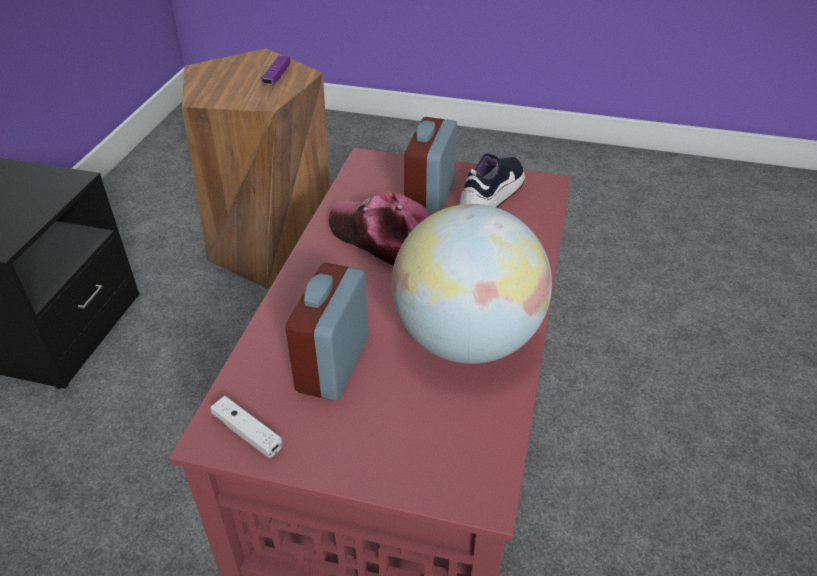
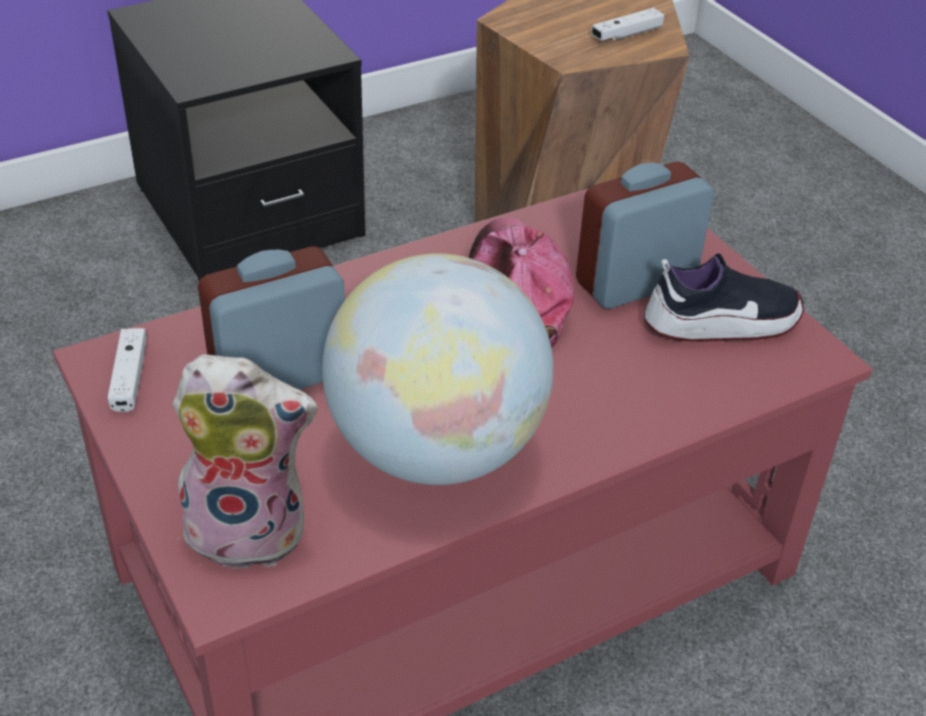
camera: 45 degrees right, 0 degrees up
(277, 77) = (626, 34): purple game controller -> white game controller
(444, 451) = (251, 528): none -> plush toy

